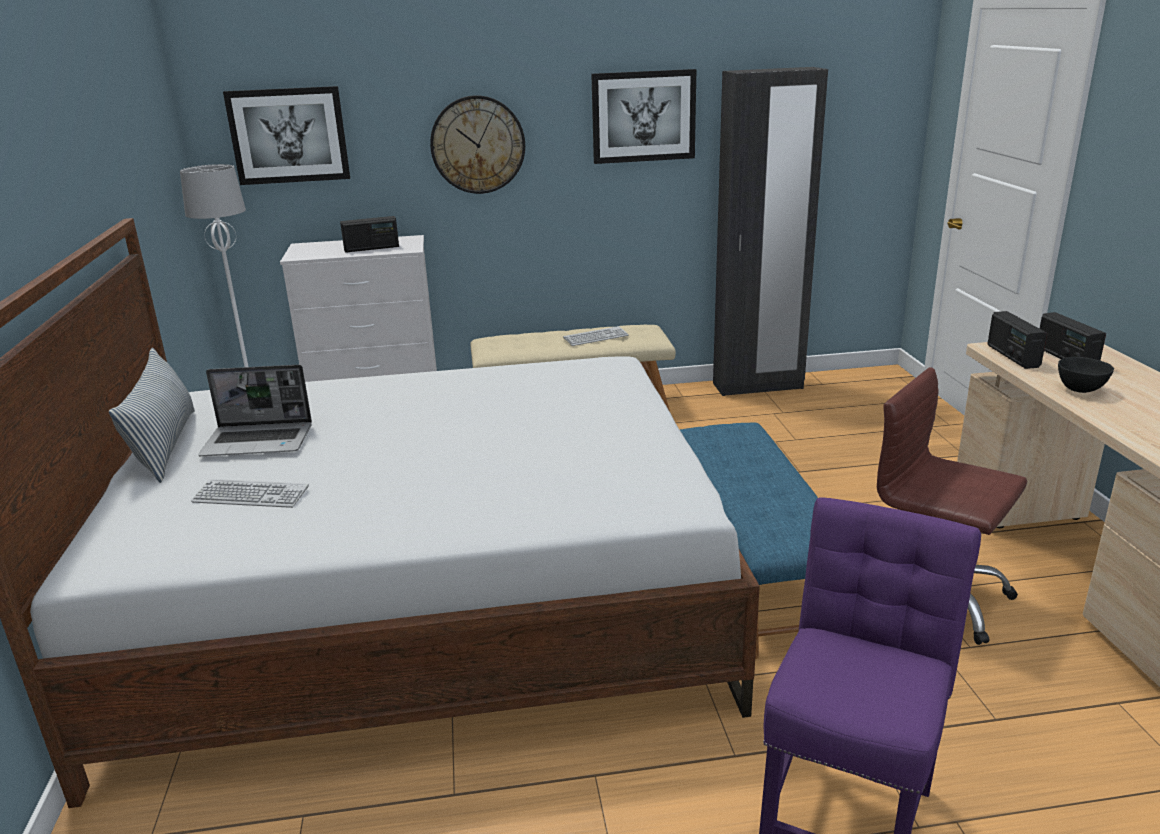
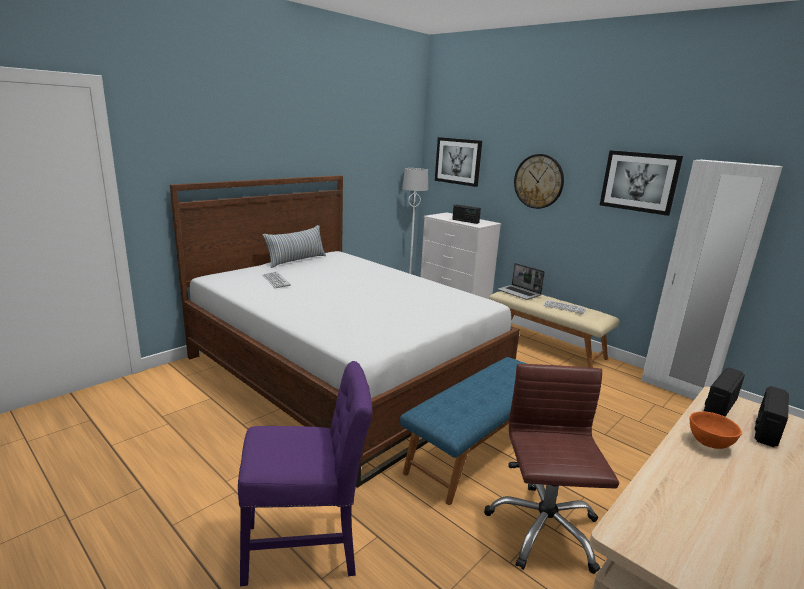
camera: 50 degrees right, 5 degrees down
(259, 441) = (315, 270): laptop -> laptop (519, 293)
(758, 386) = (676, 388): black wardrobe -> white wardrobe
(1081, 390) = (710, 444): black bowl -> orange bowl

